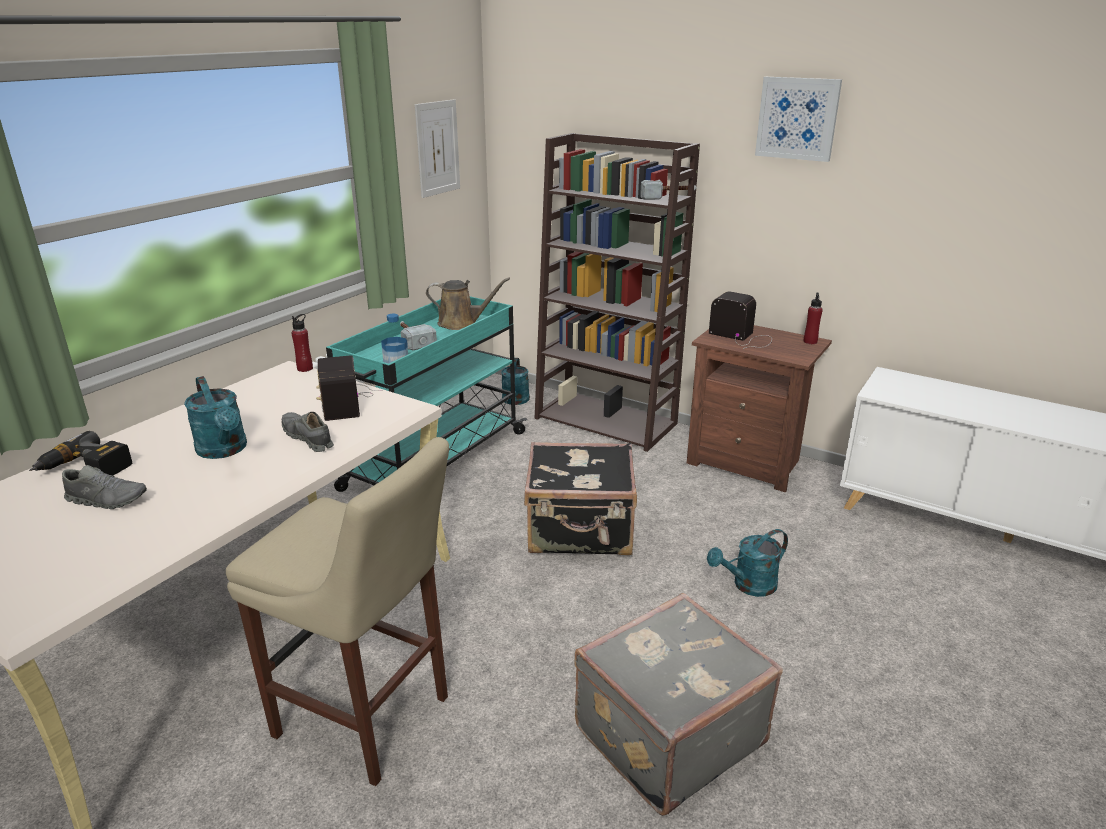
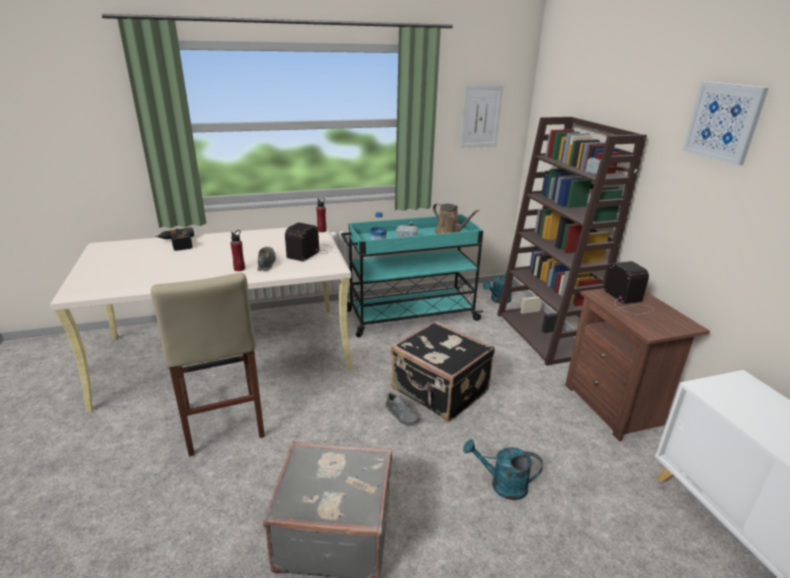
camera: 40 degrees right, 0 degrees up
(107, 500) = (162, 259): grey shoe -> grey shoe (402, 415)
(224, 450) = (229, 255): turquoise watering can -> none
(810, 341) = (685, 324): red bottle -> red bottle (239, 269)

